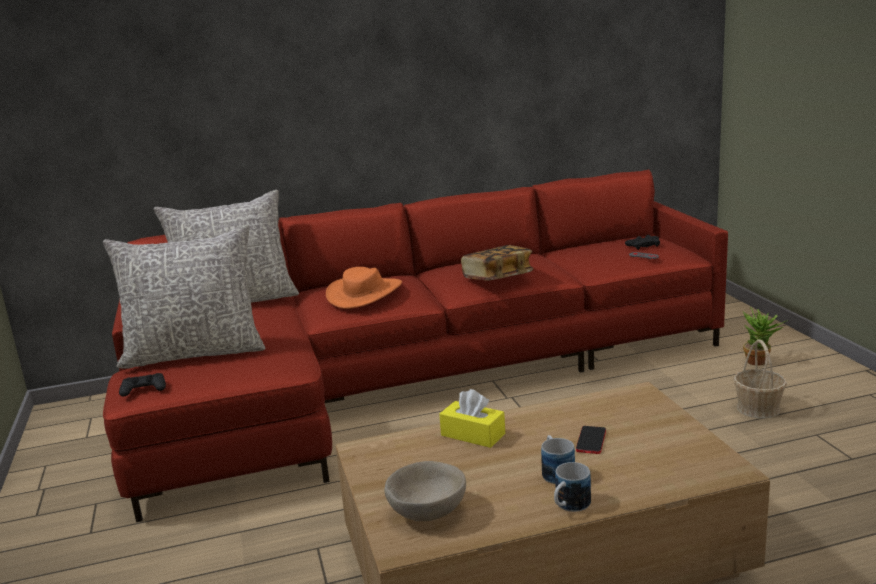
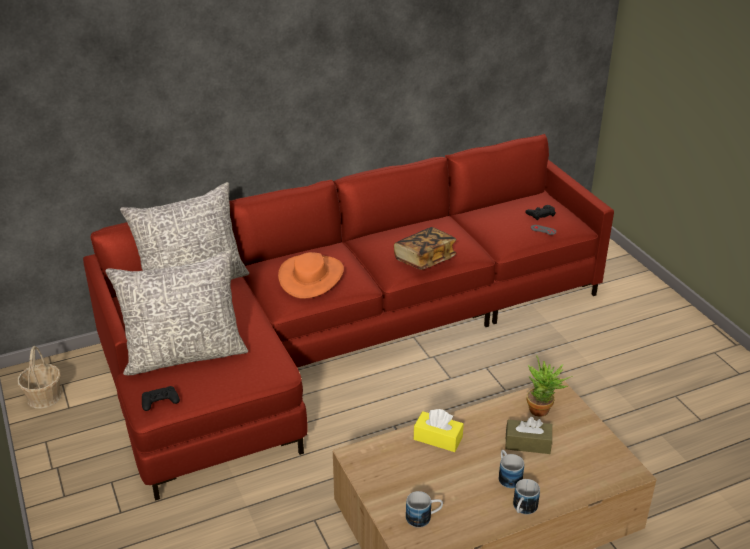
camera: 10 degrees left, 15 degrees up
(428, 511) = (424, 517): beige bowl -> mug
(591, 441) = (527, 443): phone -> brown tissue box
(758, 408) = (631, 368): basket -> basket (44, 397)
(760, 362) = (630, 315): potted plant -> potted plant (543, 410)

